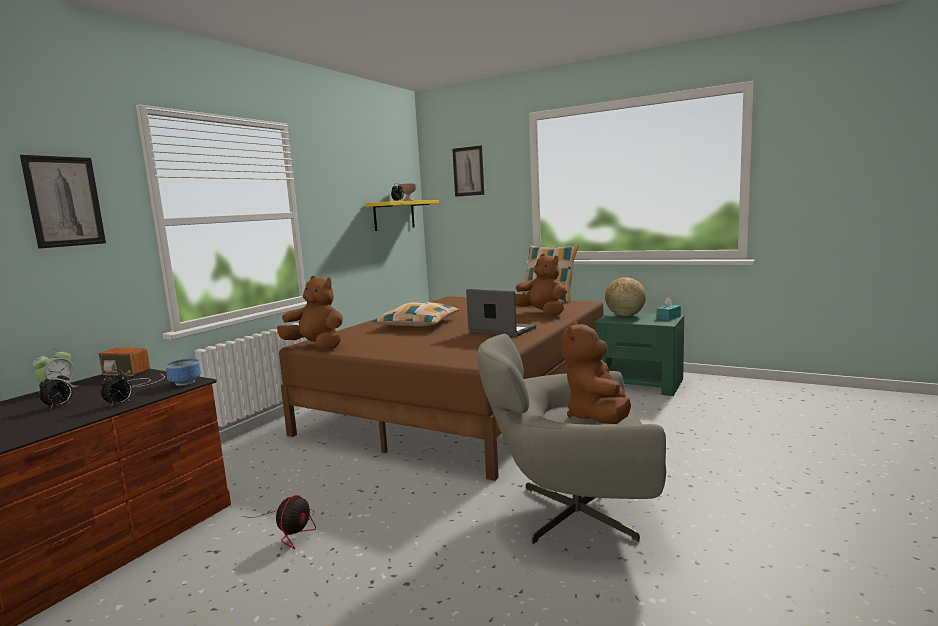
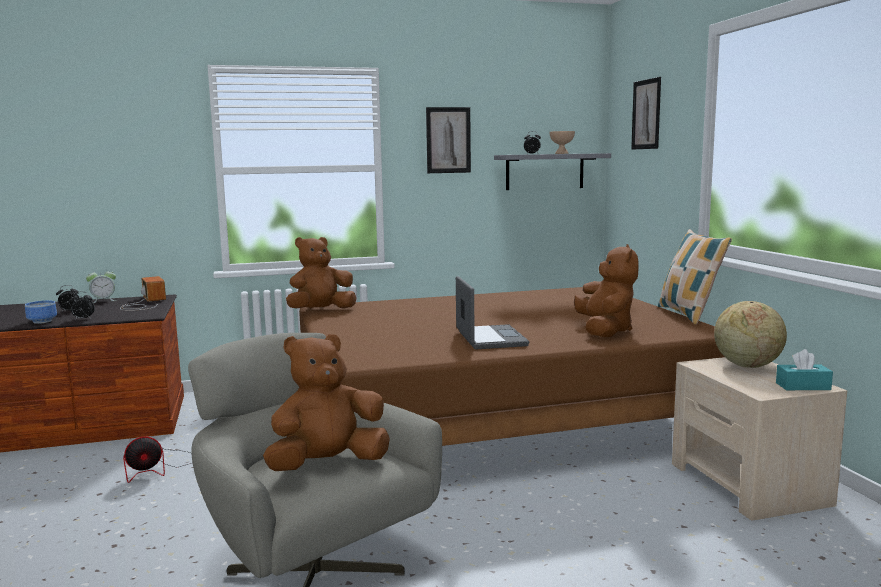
camera: 45 degrees right, 0 degrees up
(64, 201) = (136, 151): picture -> picture (448, 140)
(185, 382) = (146, 314): bowl -> bowl (43, 321)
(316, 346) = (321, 311): brown plush toy -> brown plush toy turned 105 degrees counterclockwise
(394, 215) = (544, 171): yellow shelf -> grey shelf
(418, 324) = (453, 311): pillow -> none
(640, 383) = (748, 484): green nightstand -> beige nightstand

